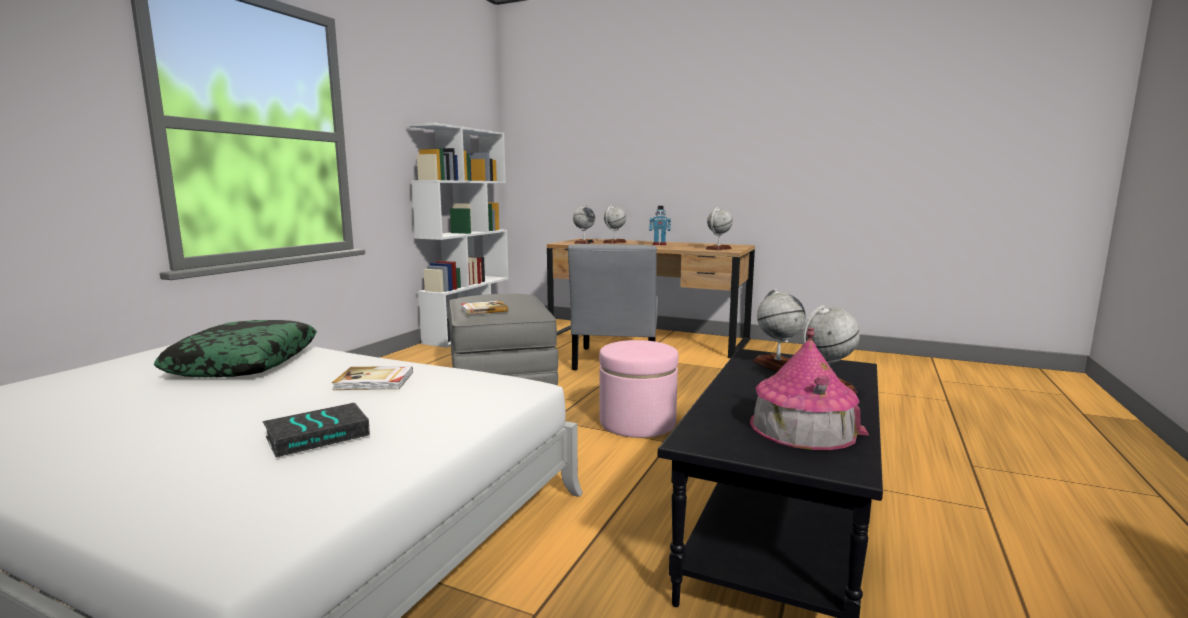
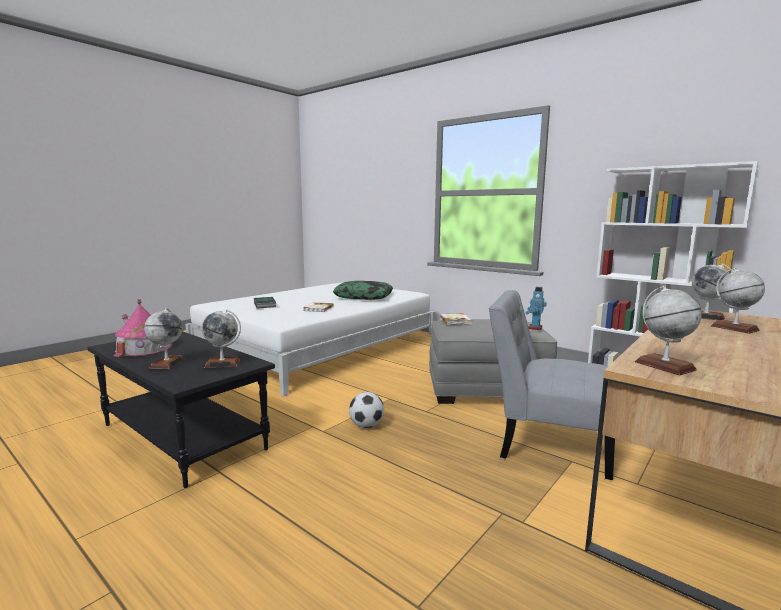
camera: 105 degrees right, 0 degrees up
(637, 423) = (366, 426): pink ottoman -> football
(659, 244) = (722, 344): toy robot -> toy robot (534, 328)

